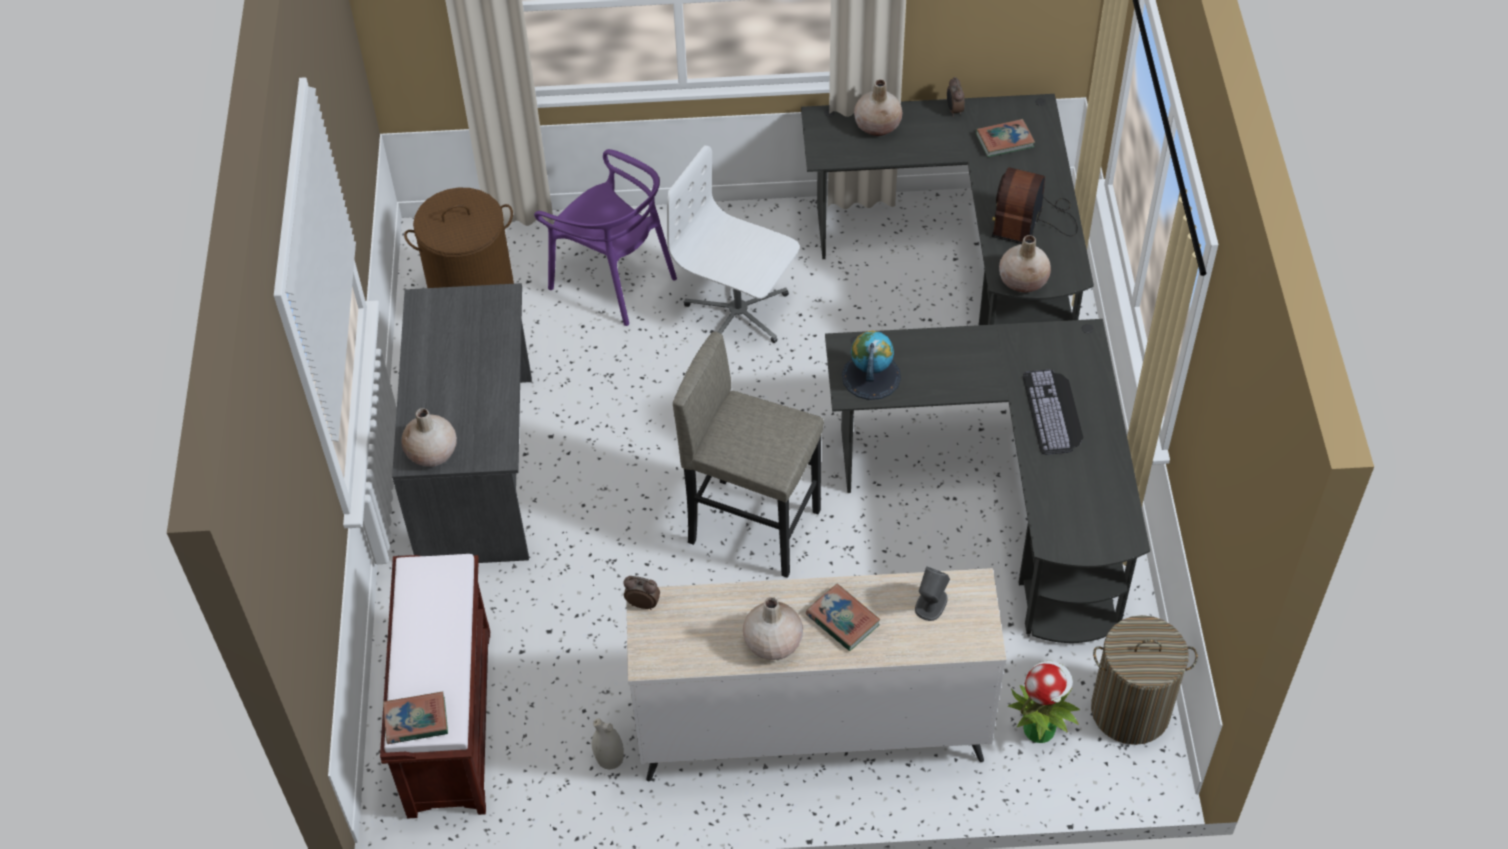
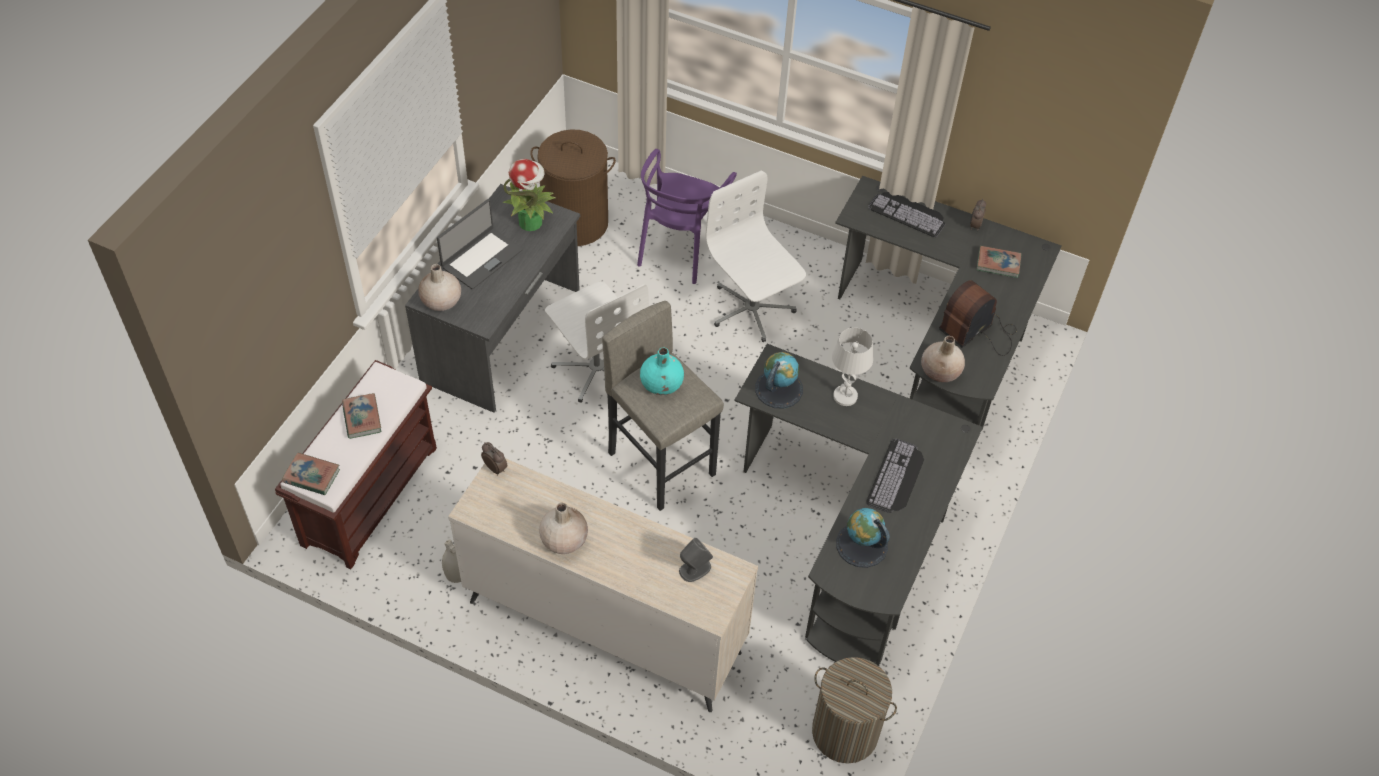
camera: 25 degrees right, 0 degrees up
(443, 383) = (481, 258): none -> laptop
(612, 456) = (597, 368): none -> white office chair
(614, 279) = (680, 248): purple chair -> purple chair turned 45 degrees clockwise
(748, 429) = (662, 384): none -> turquoise vase
(842, 620) = (623, 549): book -> book (362, 418)
(878, 126) = (909, 213): beige vase -> keyboard
(945, 351) = (845, 396): none -> white table lamp
(1040, 727) = (768, 709): potted plant -> potted plant (531, 222)
(1066, 498) = (861, 545): none -> globe

